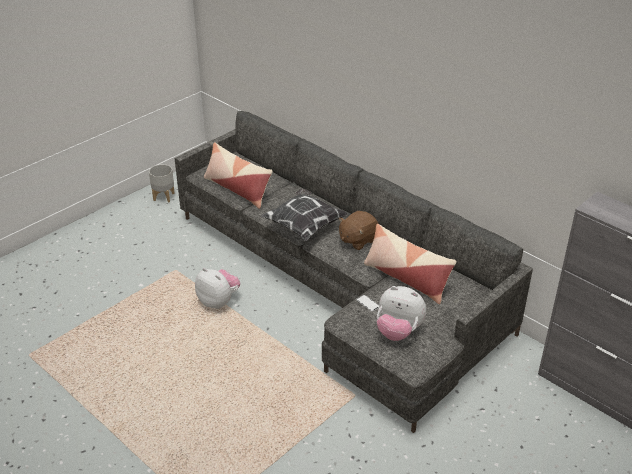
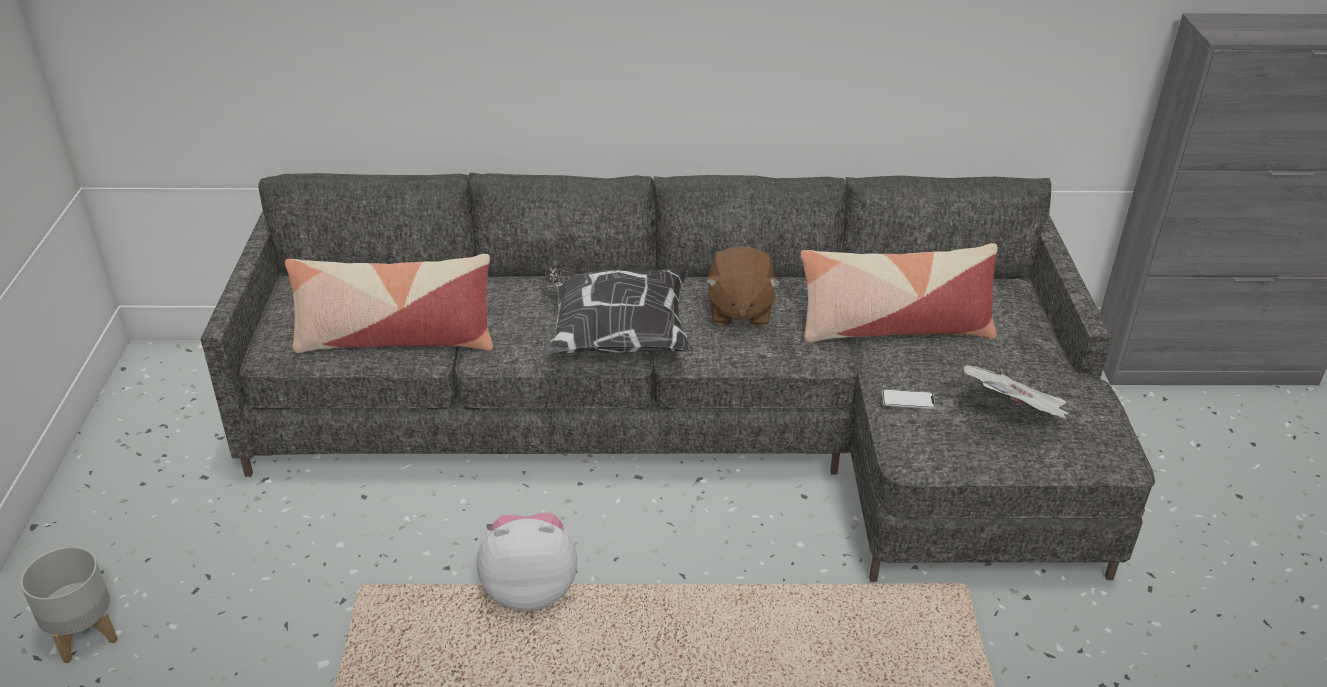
camera: 45 degrees left, 0 degrees up
(164, 196) = (135, 461): grey planter -> grey planter (84, 635)
(398, 332) = (1015, 414): plush toy -> newspaper

